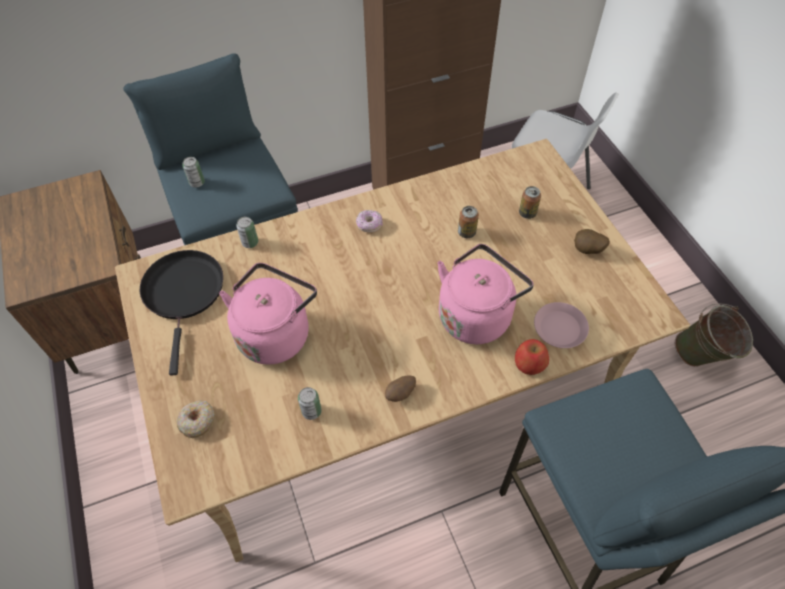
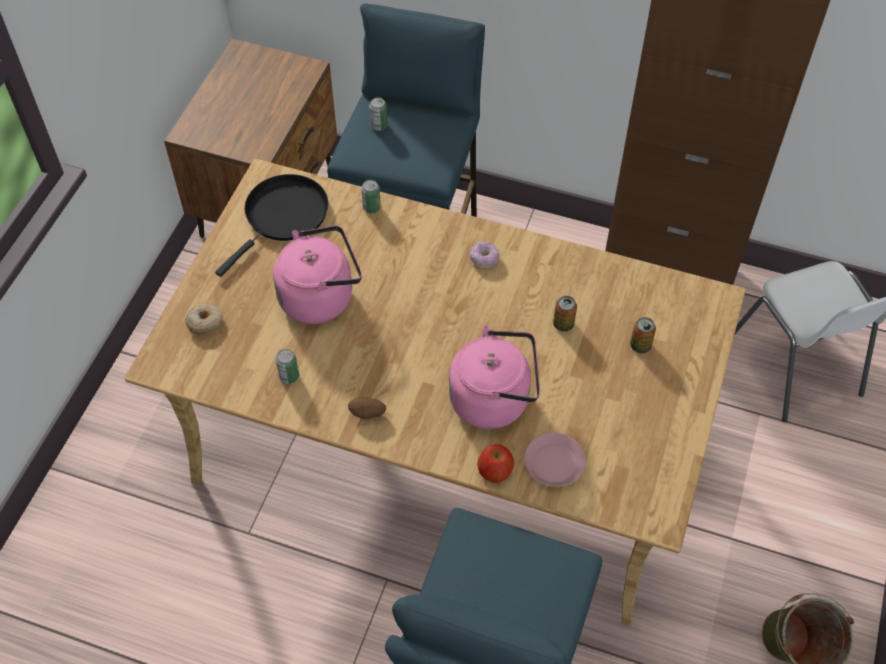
camera: 40 degrees right, 0 degrees up
(587, 251) = (658, 418): potato -> none

